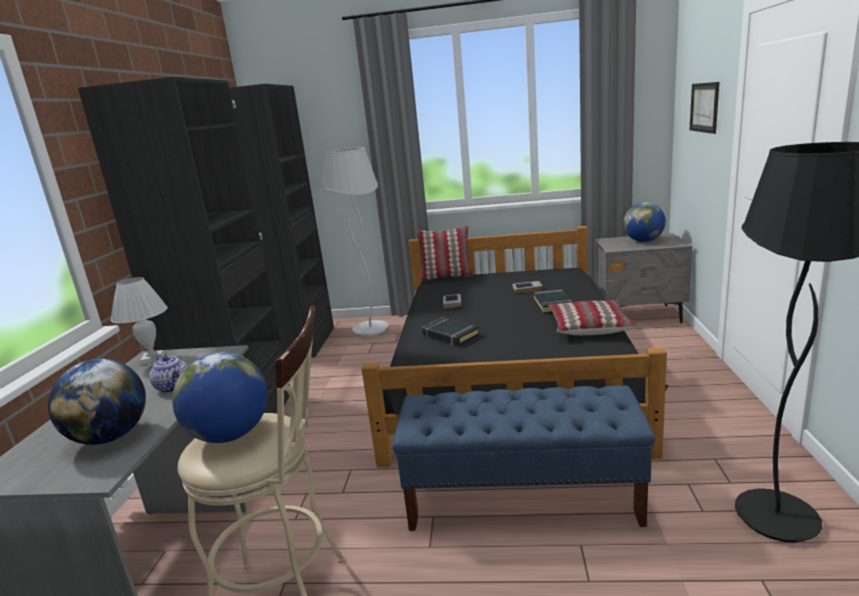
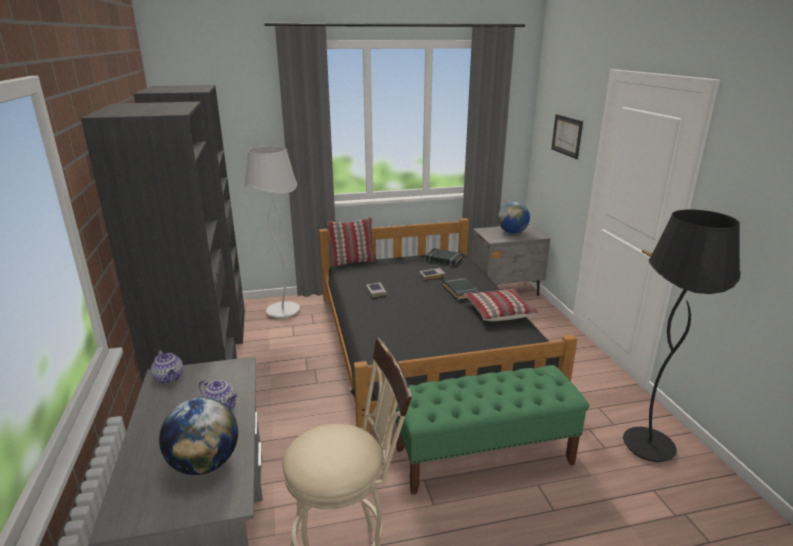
camera: 20 degrees left, 5 degrees up
(153, 359) = (169, 378): white table lamp -> teapot
(231, 435) = (322, 449): globe -> none
(450, 335) = (393, 325): black book -> black book (443, 259)
(522, 499) = (484, 456): blue bench -> green bench

